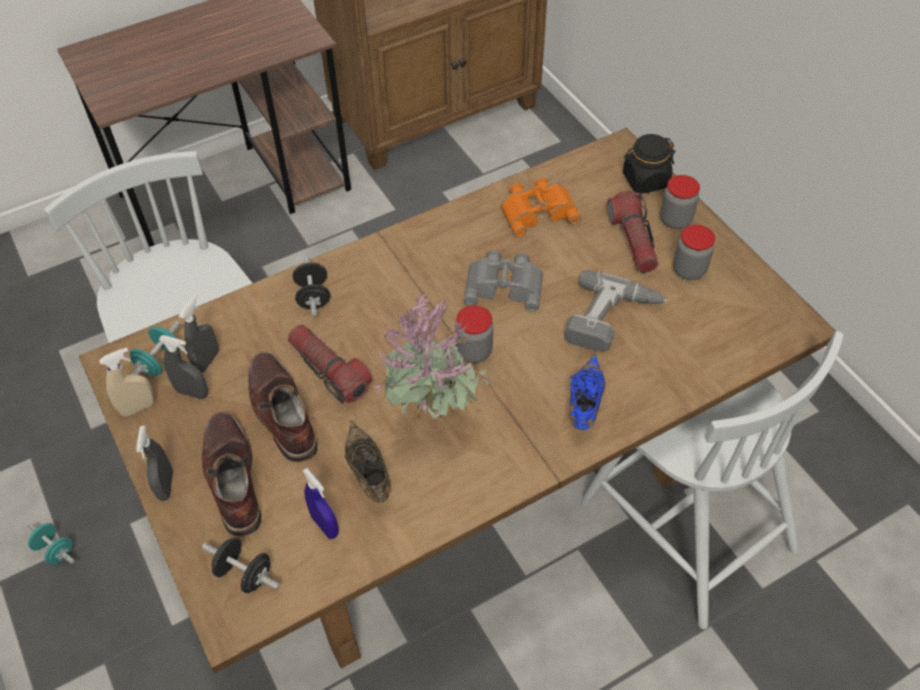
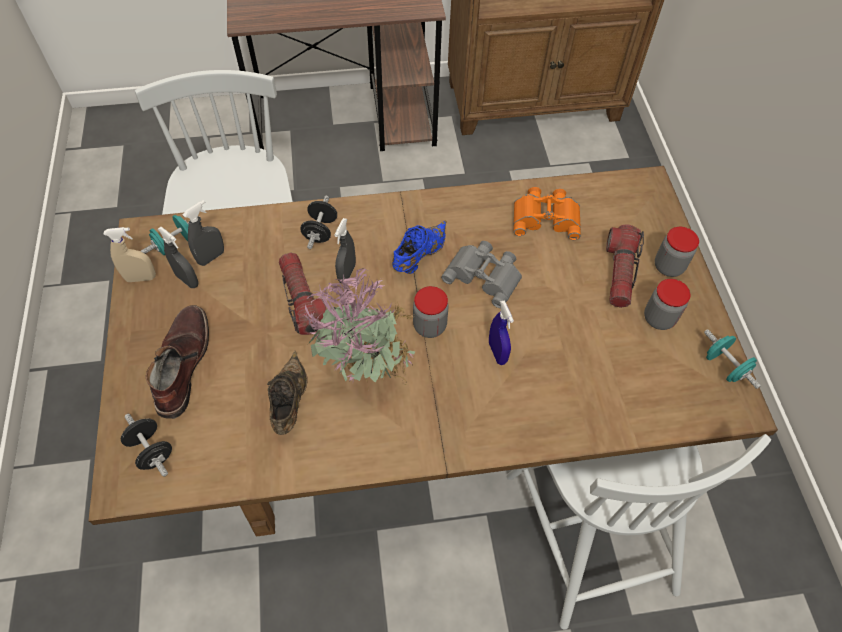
camera: 20 degrees right, 5 degrees up
(55, 550) = (95, 358): turquoise dumbbell -> turquoise dumbbell (724, 366)
(166, 485) = (129, 351): grey spray bottle -> grey spray bottle (347, 273)
(281, 412) = (247, 322): brown boot -> none
(325, 525) = (233, 434): blue spray bottle -> blue spray bottle (497, 352)
(584, 405) = (502, 410): blue shoe -> blue shoe (418, 257)
(612, 320) = (565, 341): power drill -> none
(645, 180) = (657, 220): black jar -> none

